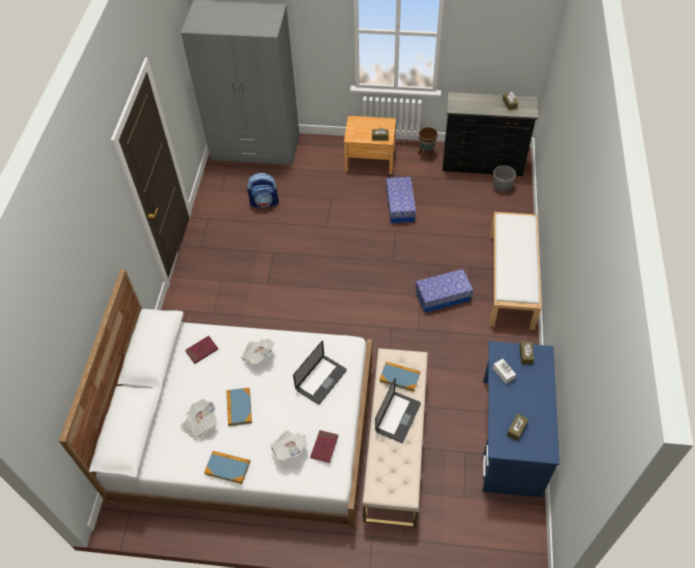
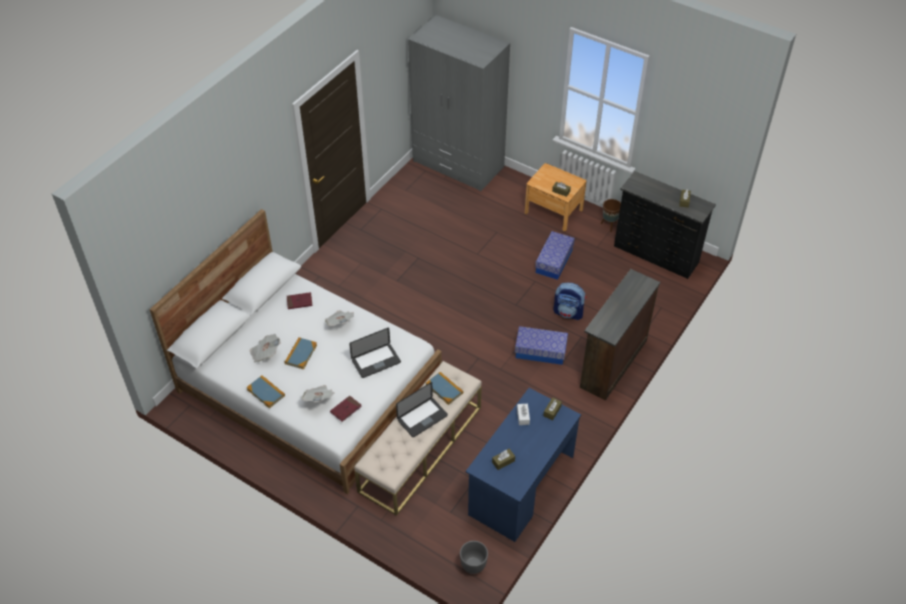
camera: 25 degrees right, 5 degrees down
(265, 202) = (437, 213): backpack -> backpack (568, 312)
(501, 186) = (660, 280): grey planter -> grey planter (473, 564)
(511, 280) = (612, 363): white bench -> brown dresser

